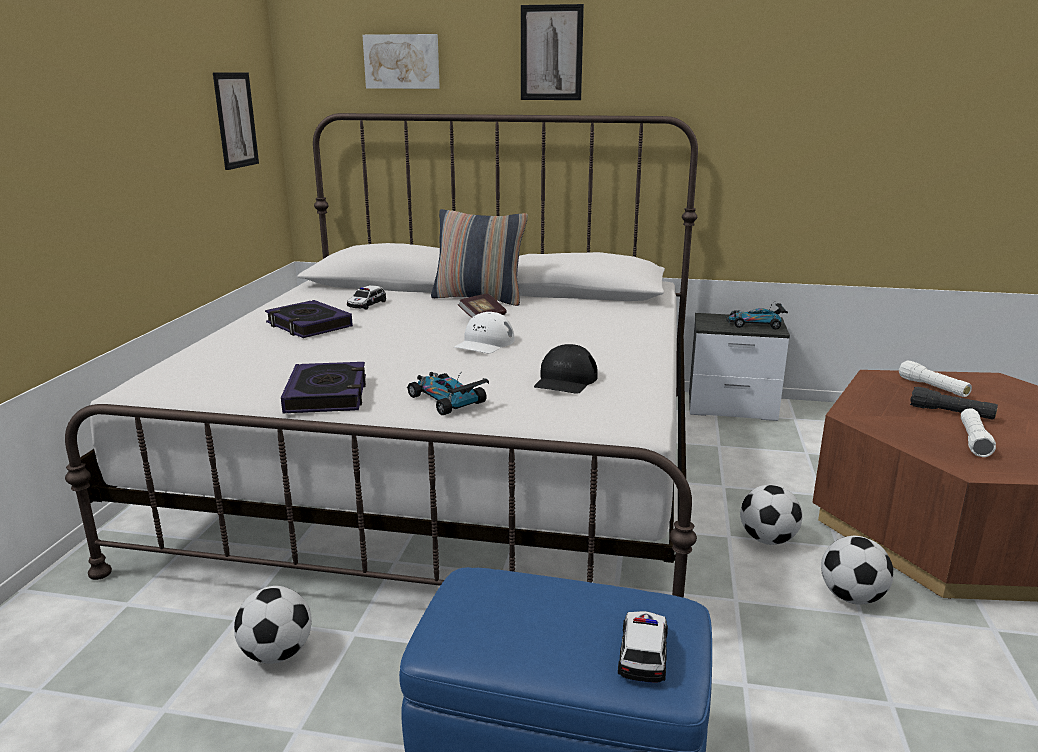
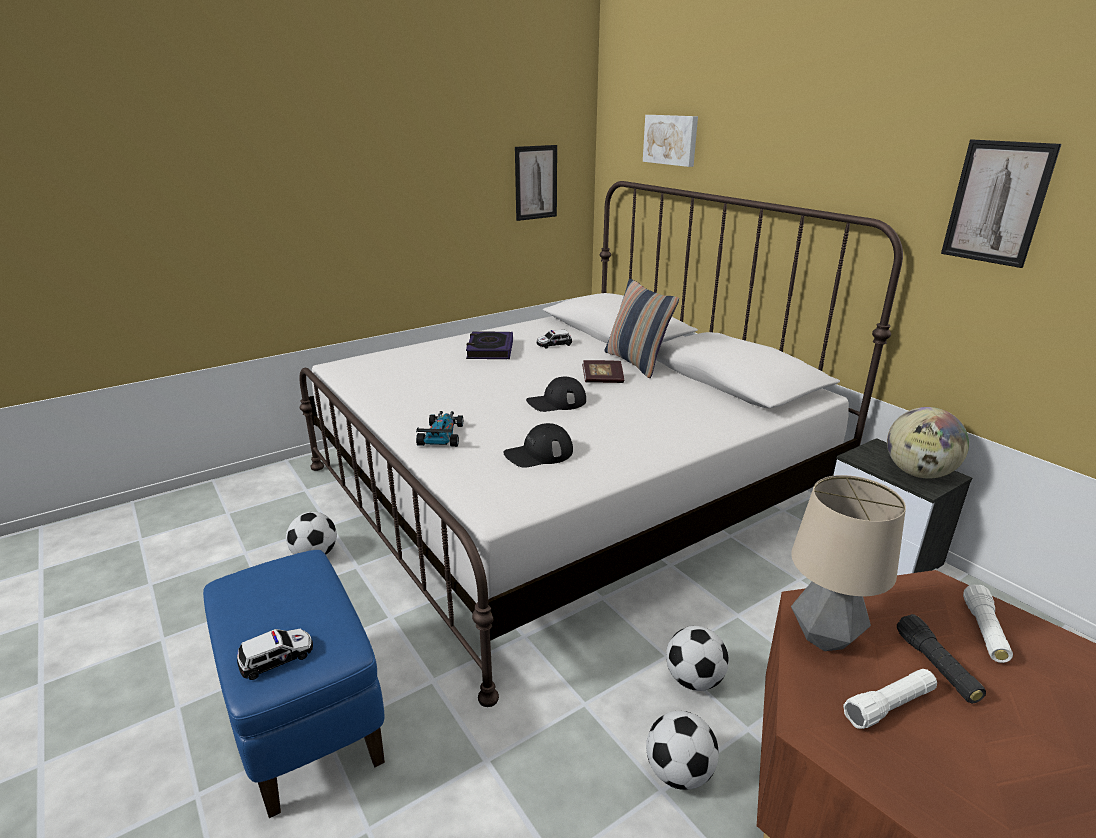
camera: 45 degrees right, 5 degrees up
(327, 395) = (398, 404): book -> none
(484, 343) = (556, 402): white cap -> black cap
(551, 53) = (783, 139): picture -> picture (997, 203)
(755, 324) = (918, 473): toy car -> globe
(891, 426) = (825, 638): none -> table lamp

